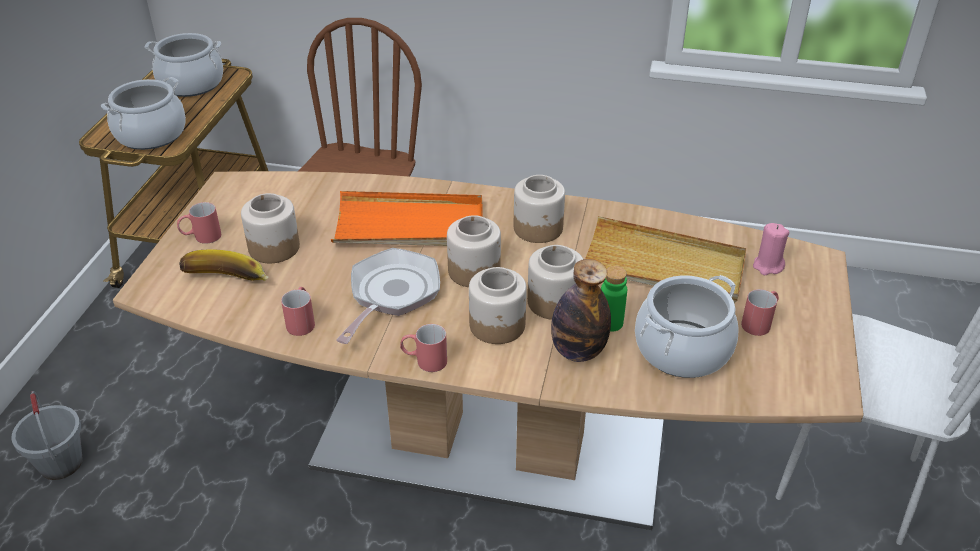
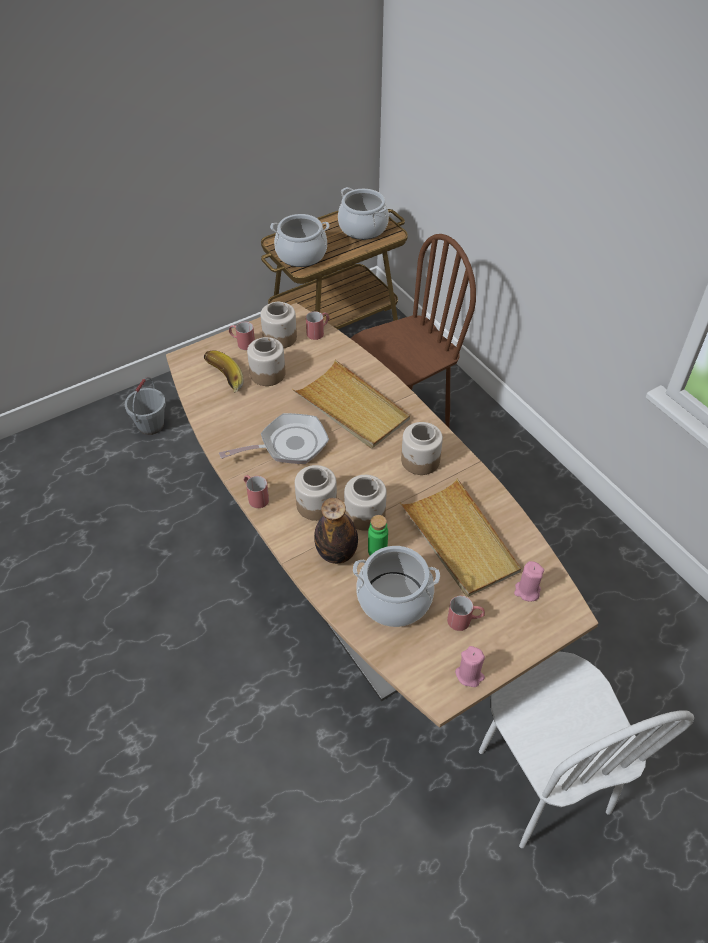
camera: 45 degrees right, 10 degrees up
(301, 321) = (229, 429): red mug -> red mug (318, 332)
(410, 225) = (352, 408): orange tray -> beige tray
(474, 270) = (348, 462): jar -> jar (280, 337)
(825, 359) = (469, 675): none -> pink candle

